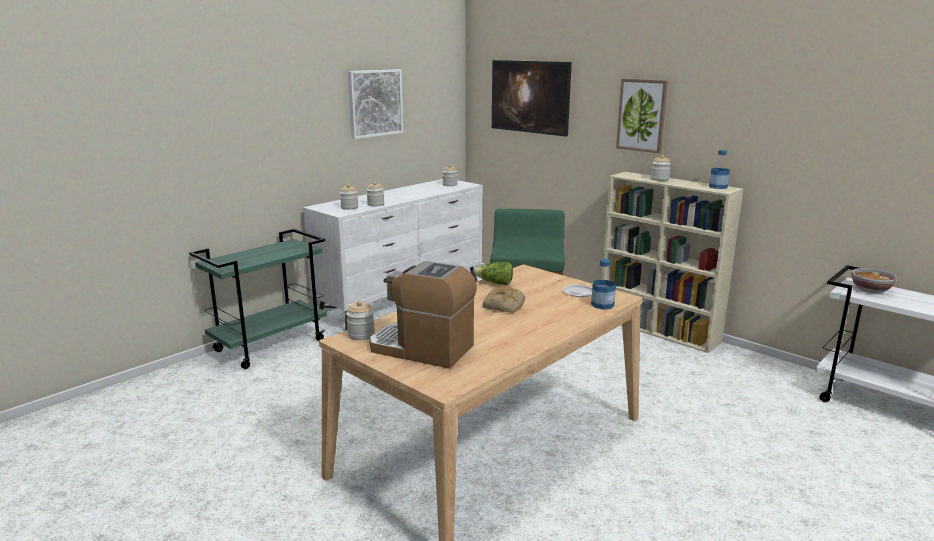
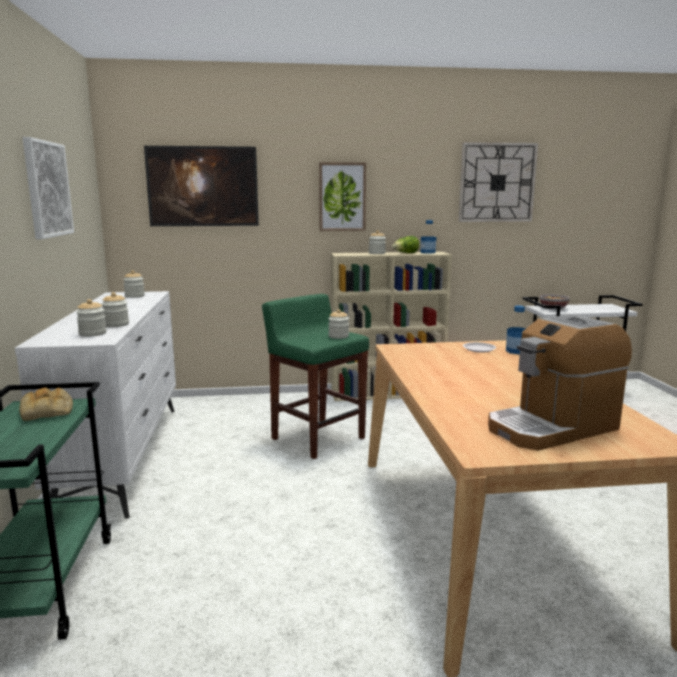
camera: 50 degrees left, 5 degrees down
(361, 335) = (476, 442): jar -> jar (338, 336)
(494, 283) = (409, 362): lettuce -> lettuce (405, 253)
(504, 305) = (473, 374): bread -> bread (47, 411)
(826, 112) = (497, 182): none -> wall clock

